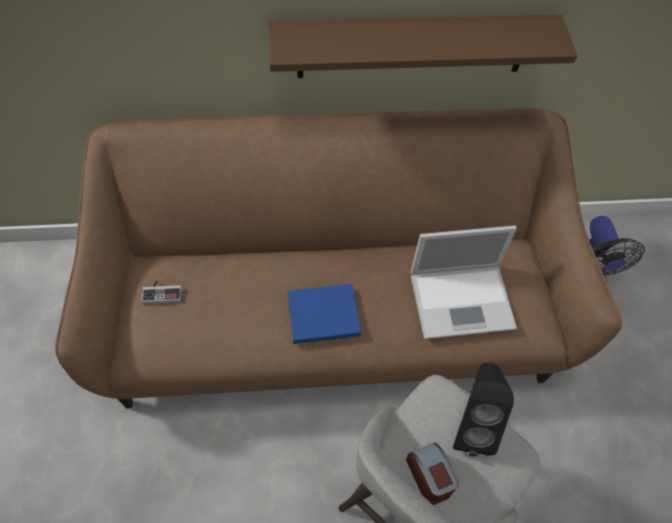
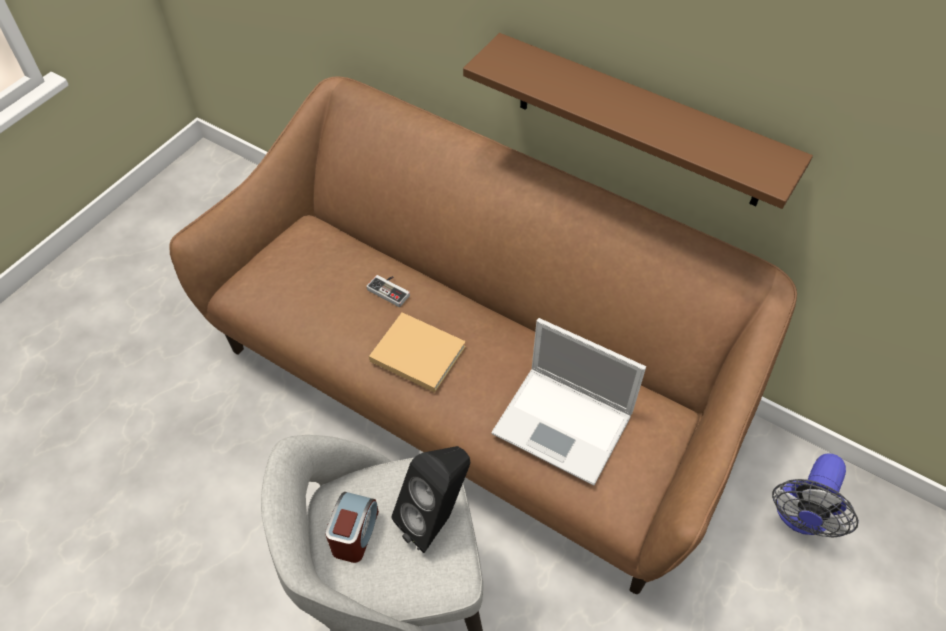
camera: 40 degrees right, 5 degrees down
(162, 292) = (302, 253): game controller -> game controller (391, 290)
(321, 315) = (415, 352): blue book -> beige book

